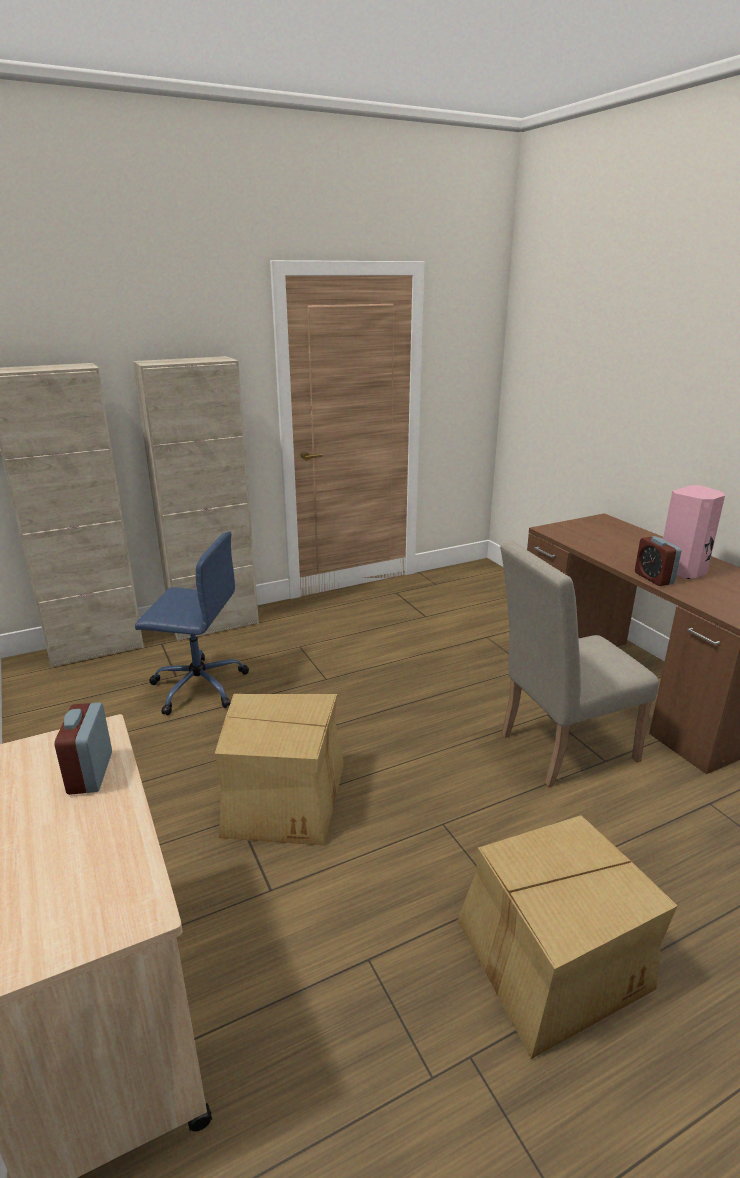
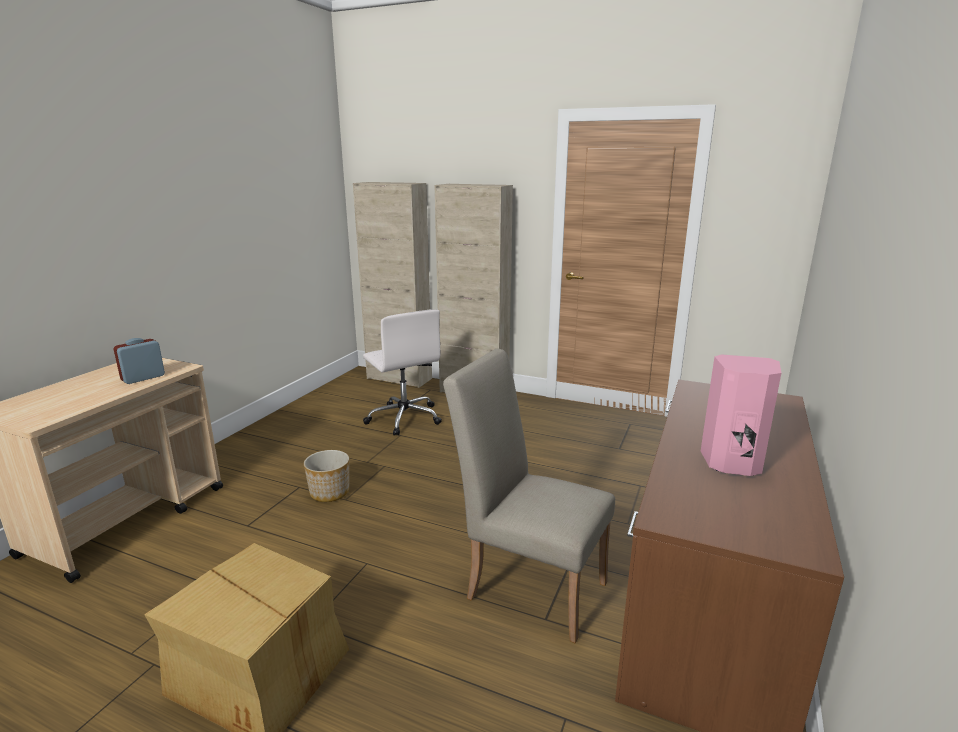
camera: 50 degrees right, 5 degrees down
(197, 686) = (404, 418): blue office chair -> white office chair
(283, 798) = (330, 492): cardboard box -> planter
(653, 578) = (677, 453): alarm clock -> none

